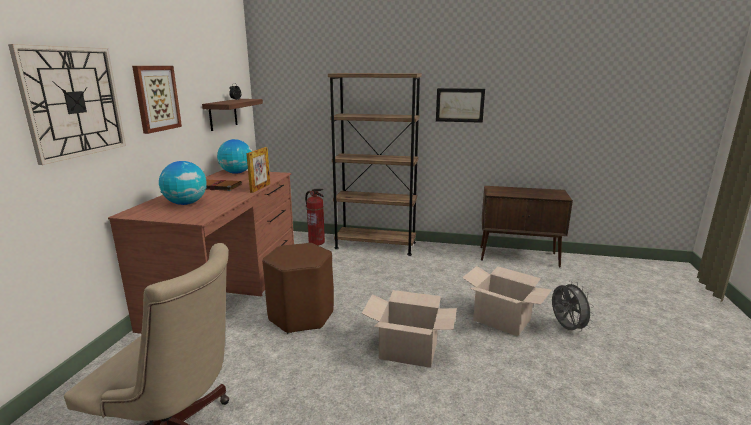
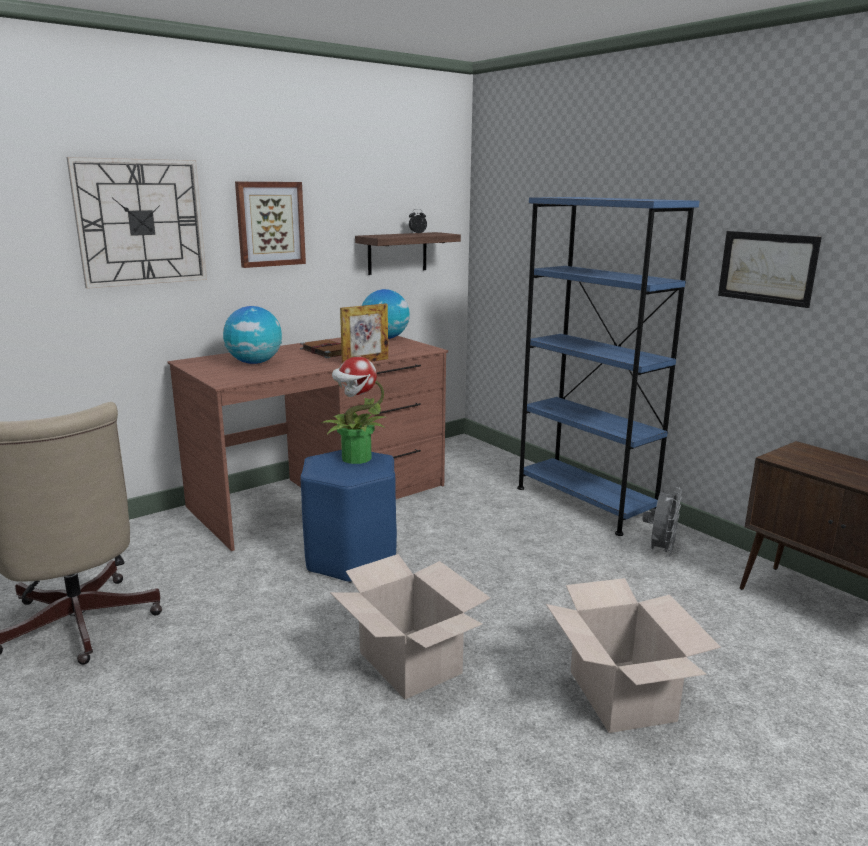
camera: 40 degrees right, 0 degrees up
(296, 250) = (355, 458): none -> potted plant
(301, 316) = (351, 558): brown stool -> blue stool
(316, 242) = (505, 472): fire extinguisher -> none
(375, 245) = (584, 502): brown bookcase -> blue bookcase
(566, 328) = (730, 772): grey fan -> grey fan (660, 551)

